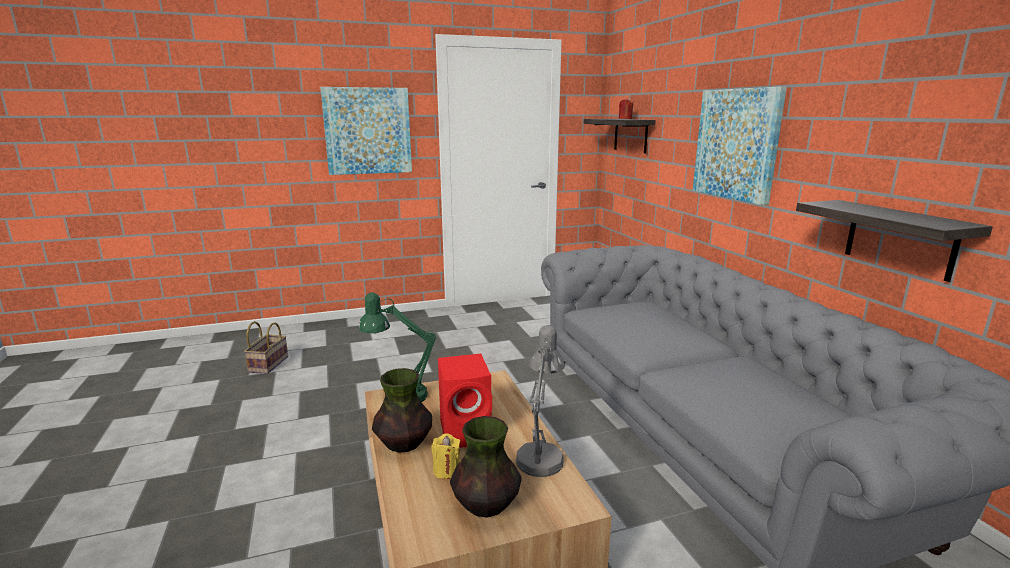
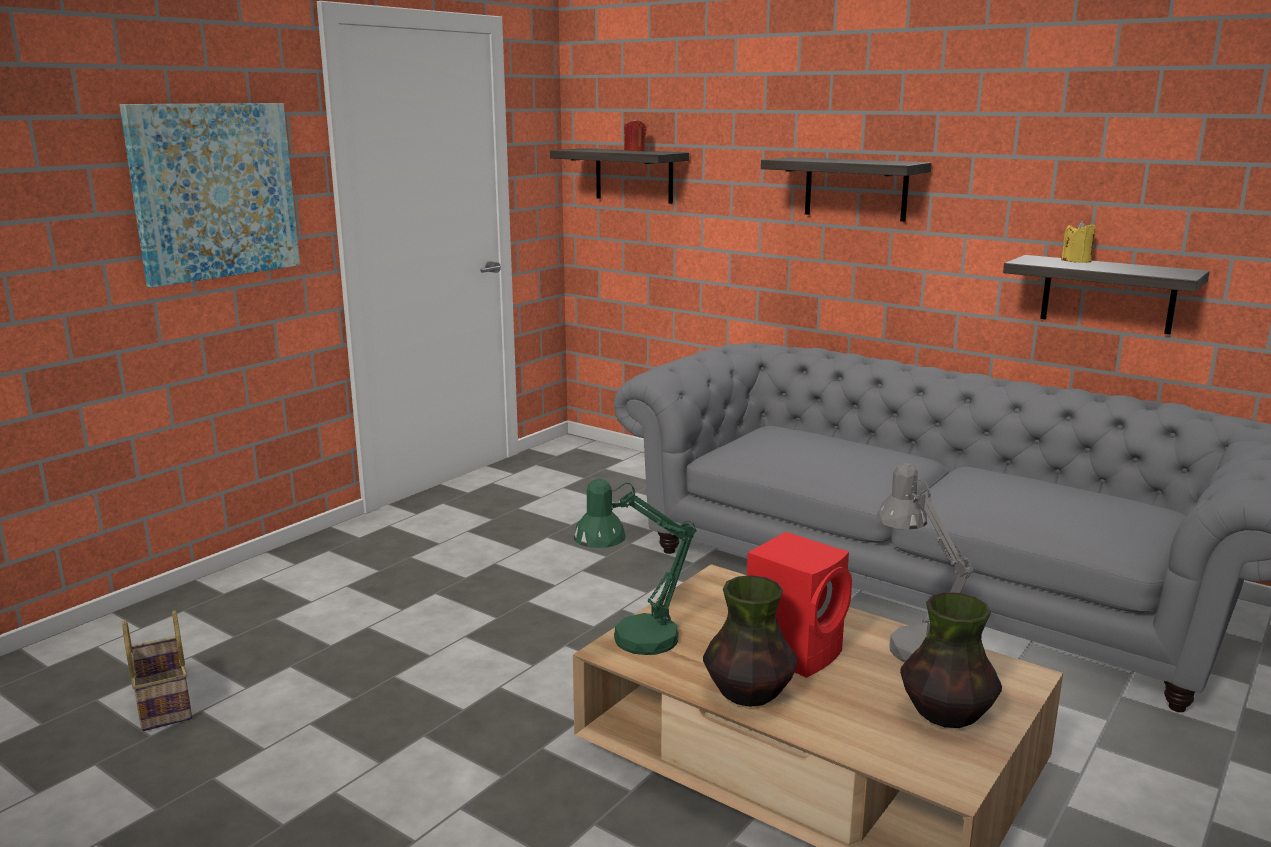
camera: 35 degrees left, 0 degrees up
(446, 470) = (848, 700): yellow candle -> yellow candle (1076, 261)
(736, 144) = (855, 188): picture -> shelf

